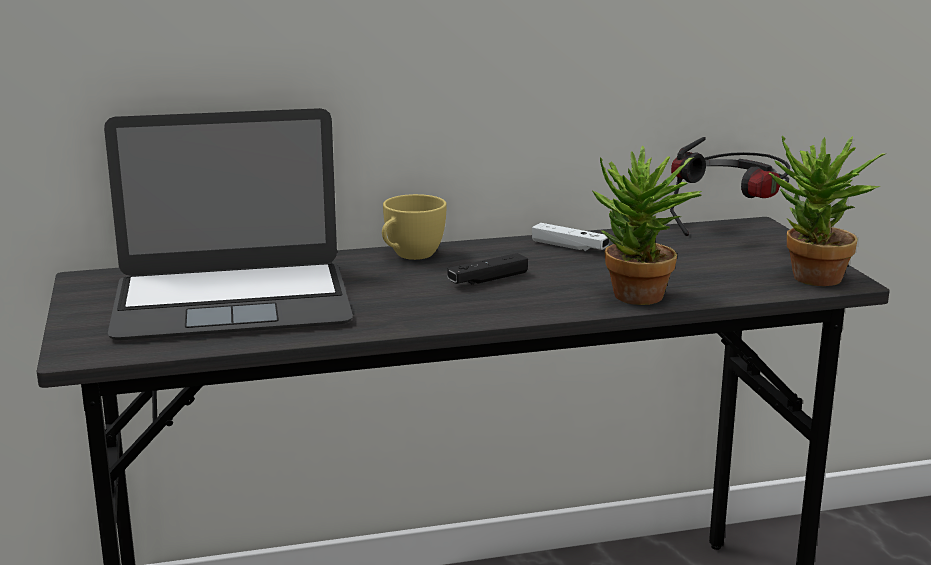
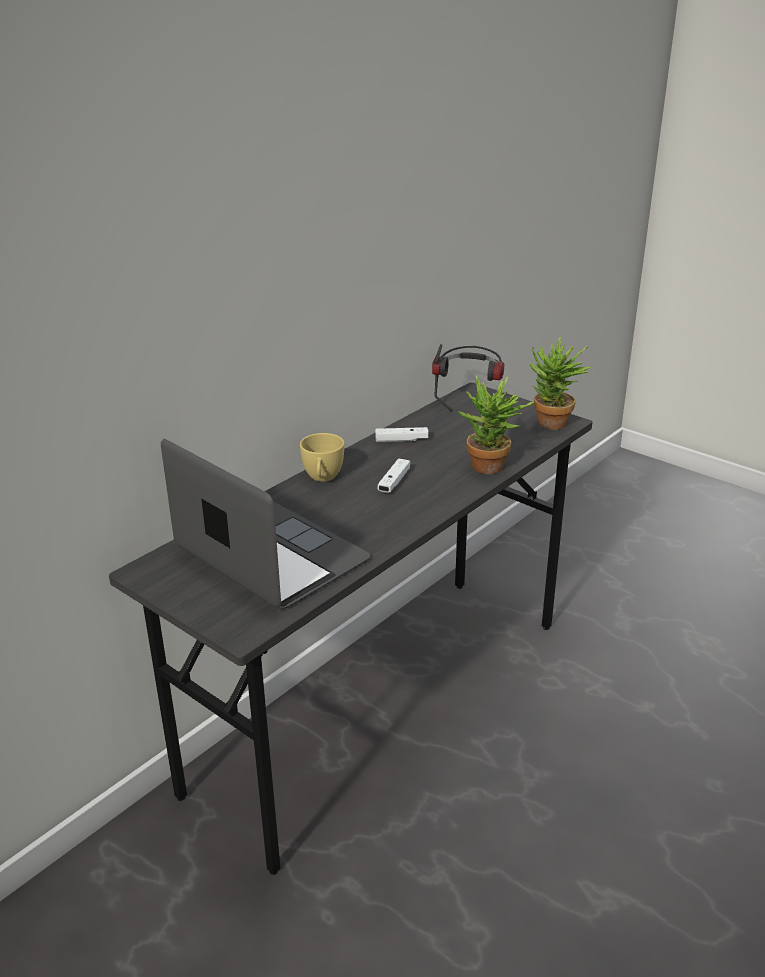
camera: 35 degrees left, 10 degrees up
(232, 301) = (270, 554): laptop -> laptop turned 90 degrees counterclockwise
(488, 279) = (394, 482): black game controller -> white game controller

